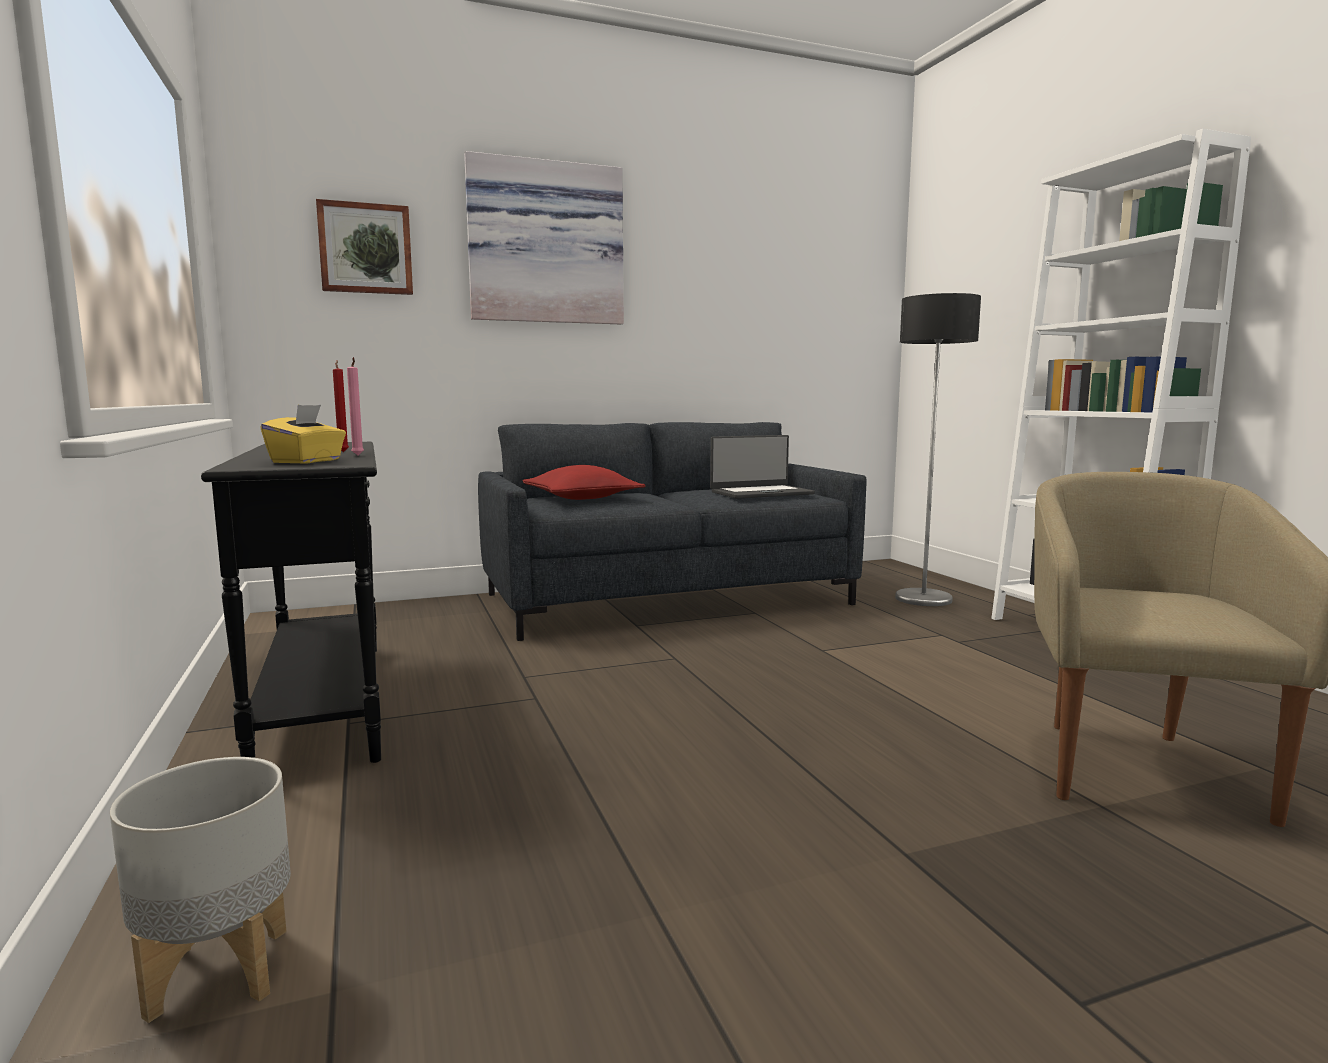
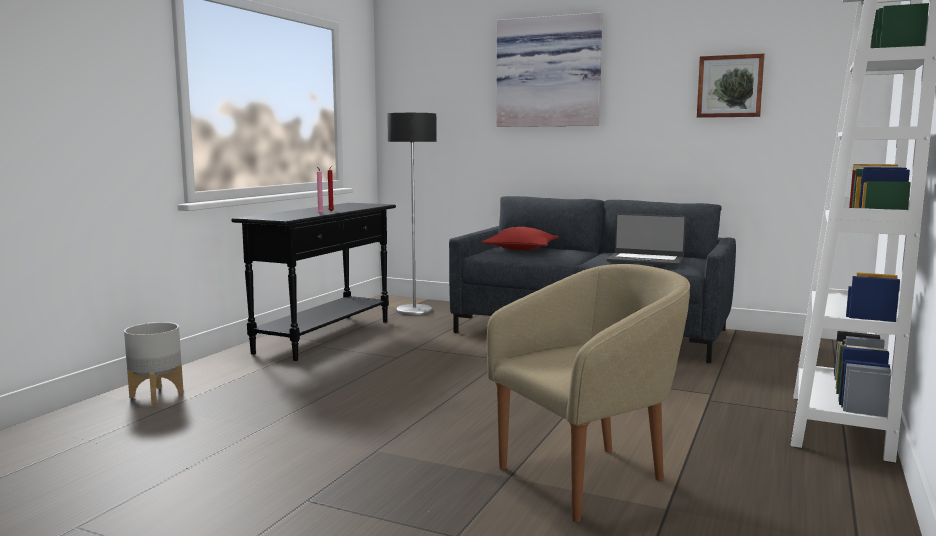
camera: 45 degrees right, 0 degrees up
(307, 461) = (284, 216): yellow tissue box -> none
(365, 249) = (444, 87): picture -> picture (730, 86)
(924, 599) = (783, 373): floor lamp -> floor lamp (414, 311)

